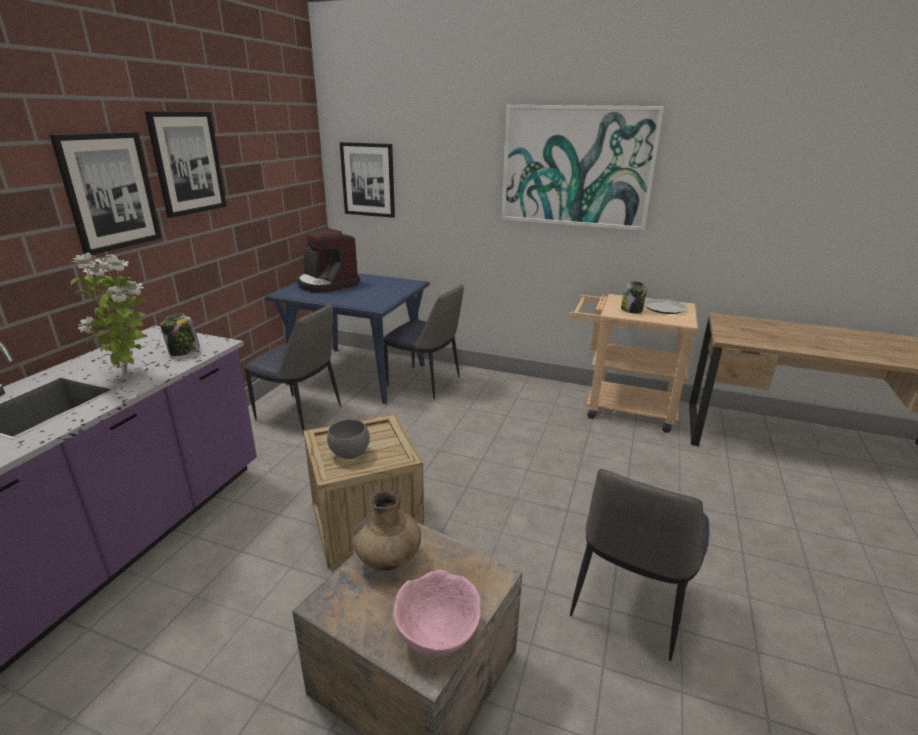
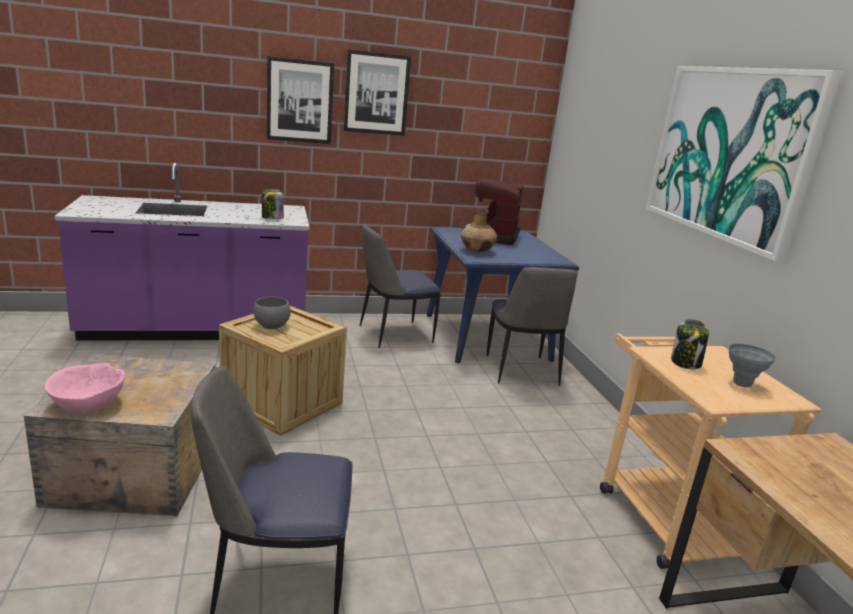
camera: 55 degrees right, 5 degrees down
(129, 375) = (225, 215): potted plant -> none
(300, 414) = (393, 334): chair -> chair turned 75 degrees clockwise
(368, 180) = (574, 145): picture -> none
(388, 558) = (158, 371): brown vase -> brown vase (477, 251)
(664, 308) = (742, 384): plate -> grey vase

